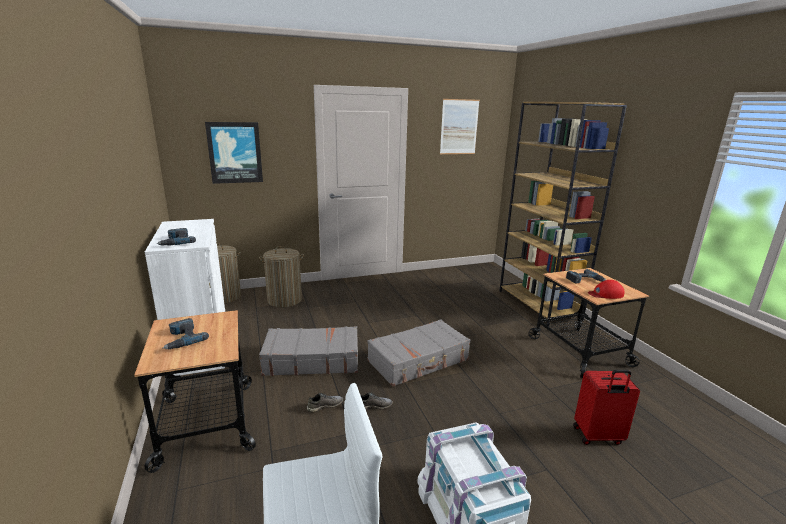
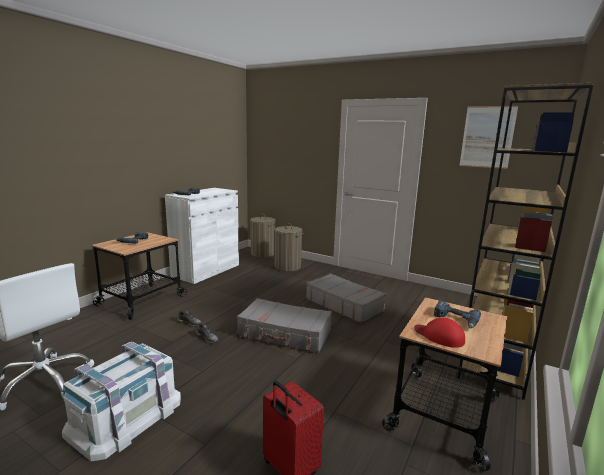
camera: 50 degrees right, 5 degrees down
(235, 152) = (285, 151): picture -> none
(312, 360) = (233, 300): grey suitcase -> grey suitcase (344, 304)

